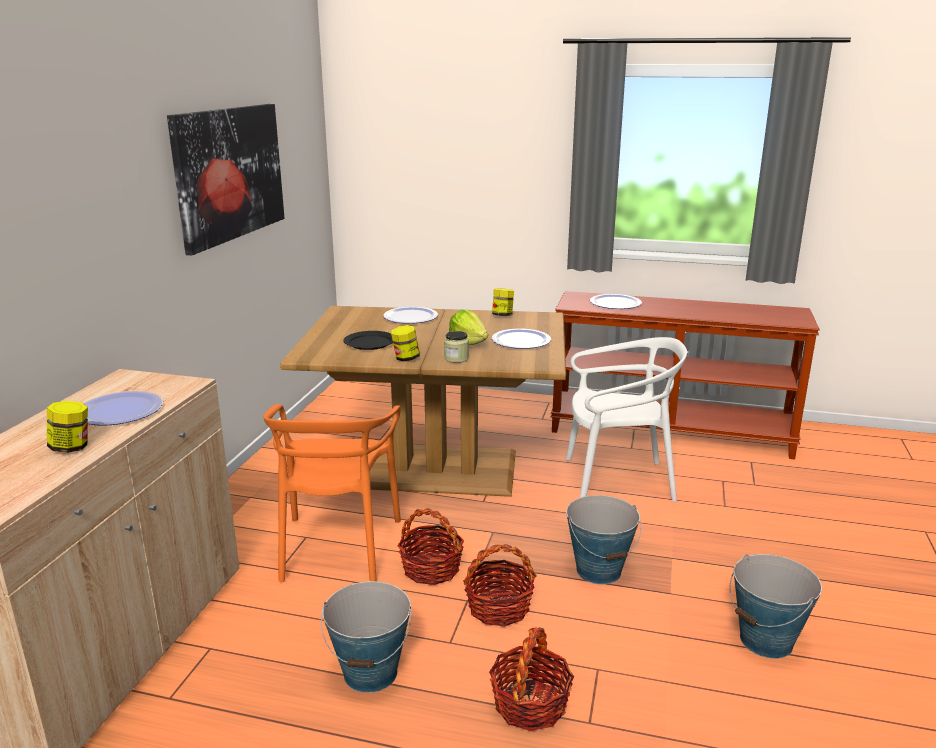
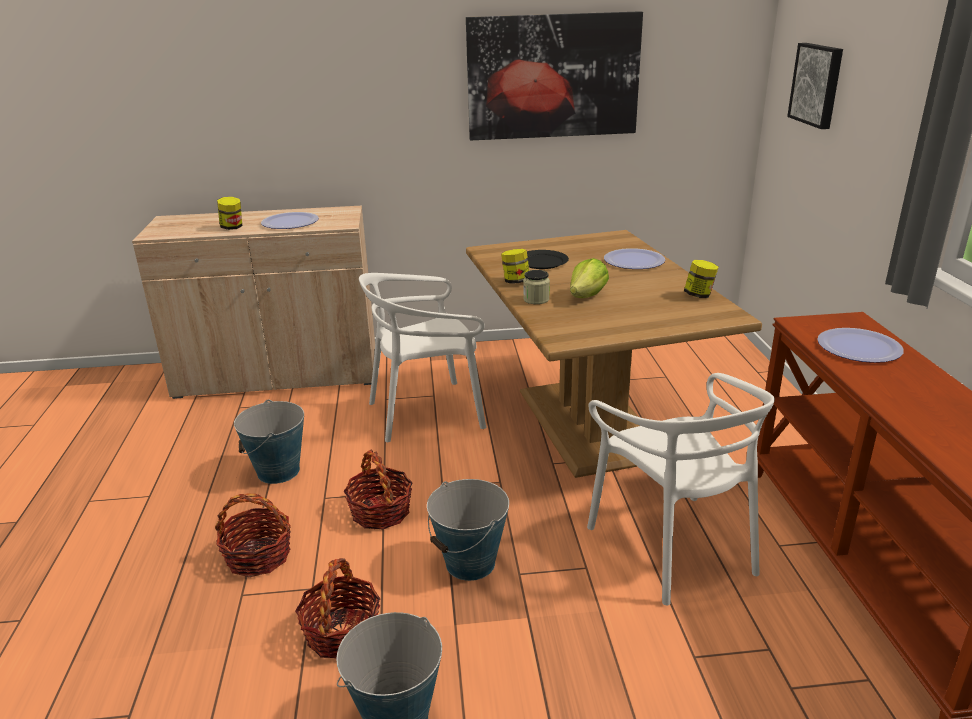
camera: 70 degrees right, 5 degrees up
(337, 548) = (426, 413): orange chair -> white chair
(413, 153) = (817, 84): none -> picture
(431, 568) = (421, 463): basket -> basket (342, 632)
(521, 340) = (623, 317): plate -> none

